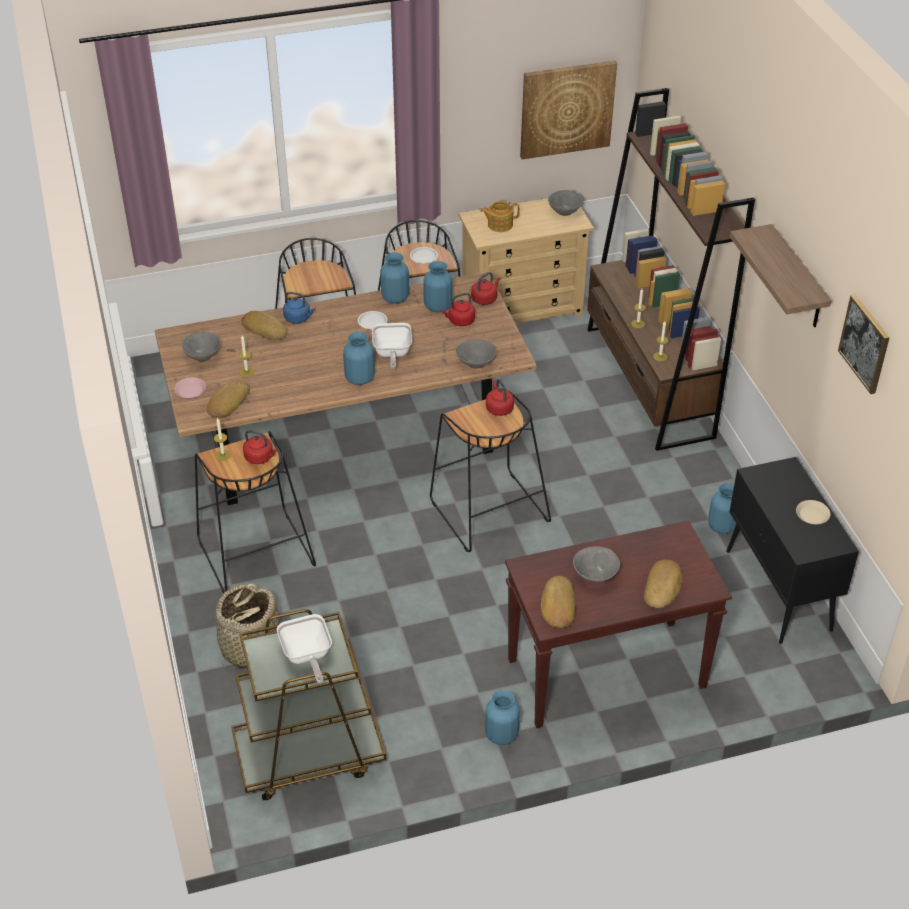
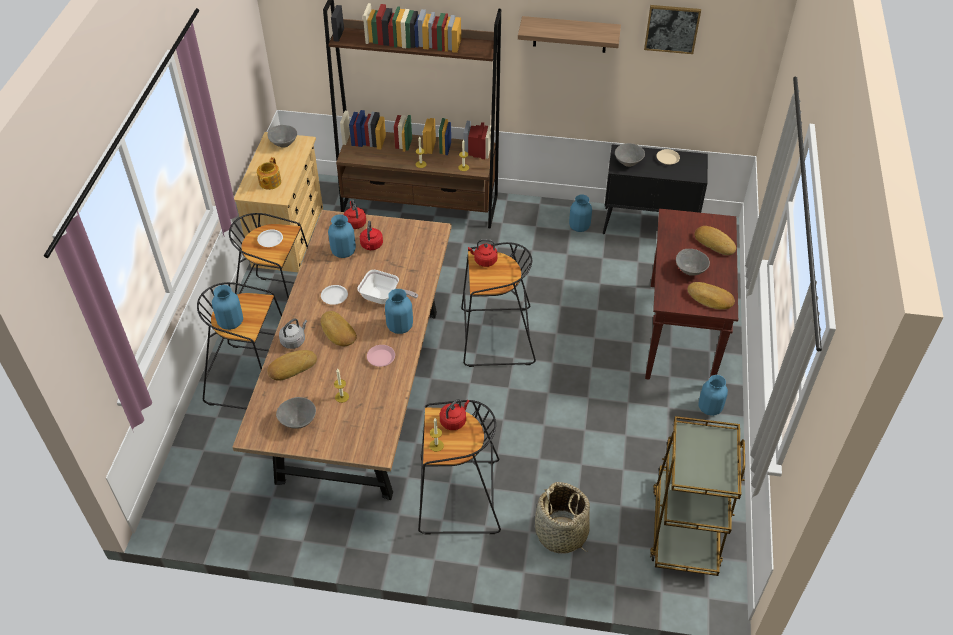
camera: 65 degrees left, 5 degrees up
(190, 390) = (339, 443): pink plate -> pink plate (381, 357)
(227, 402) = (373, 421): bread -> bread (337, 332)
(298, 318) = (294, 340): blue kettle -> grey kettle
(307, 656) = (706, 452): frying pan -> none
(395, 297) = (313, 272): blue vase -> blue vase (231, 322)
(475, 363) = (428, 254): grey bowl -> grey bowl (628, 162)
(566, 109) = (245, 67): picture -> none

